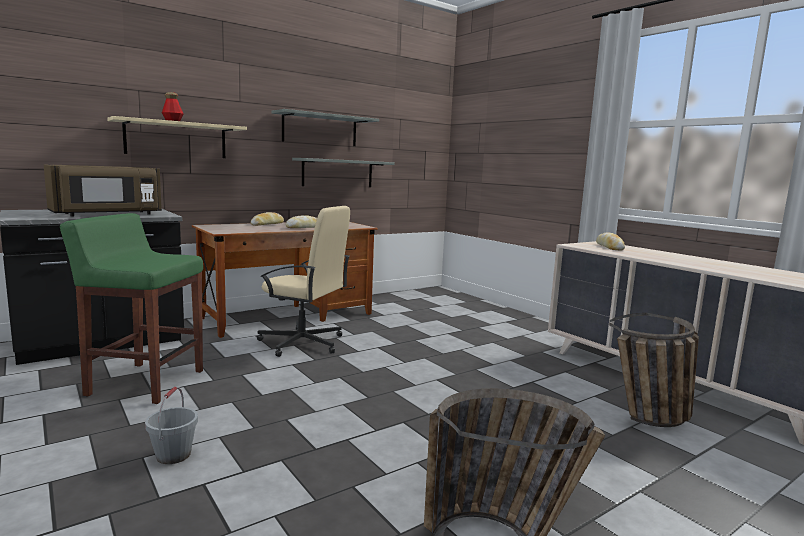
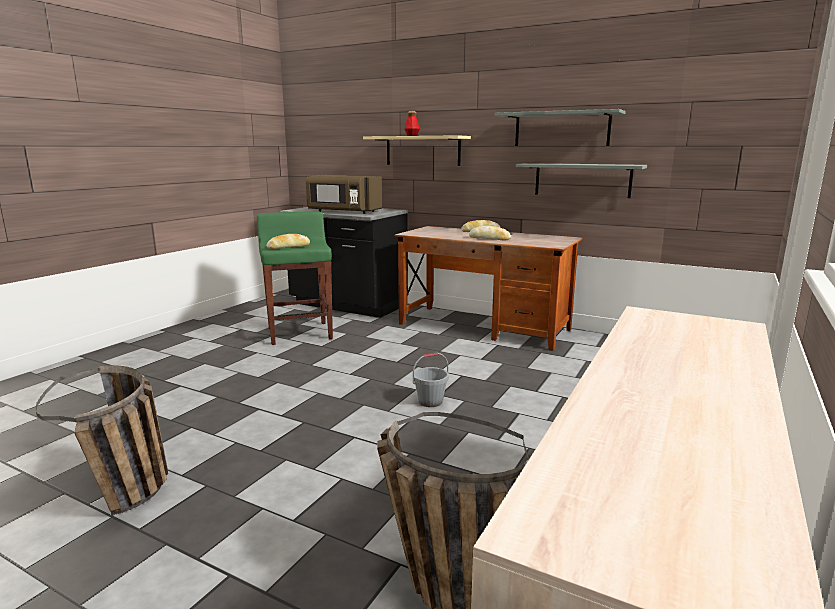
camera: 65 degrees right, 5 degrees up
(174, 455) = (210, 369): grey bucket -> grey bucket (430, 402)
(303, 343) = (428, 348): beige office chair -> none
(609, 247) = (693, 331): bread -> bread (288, 247)

